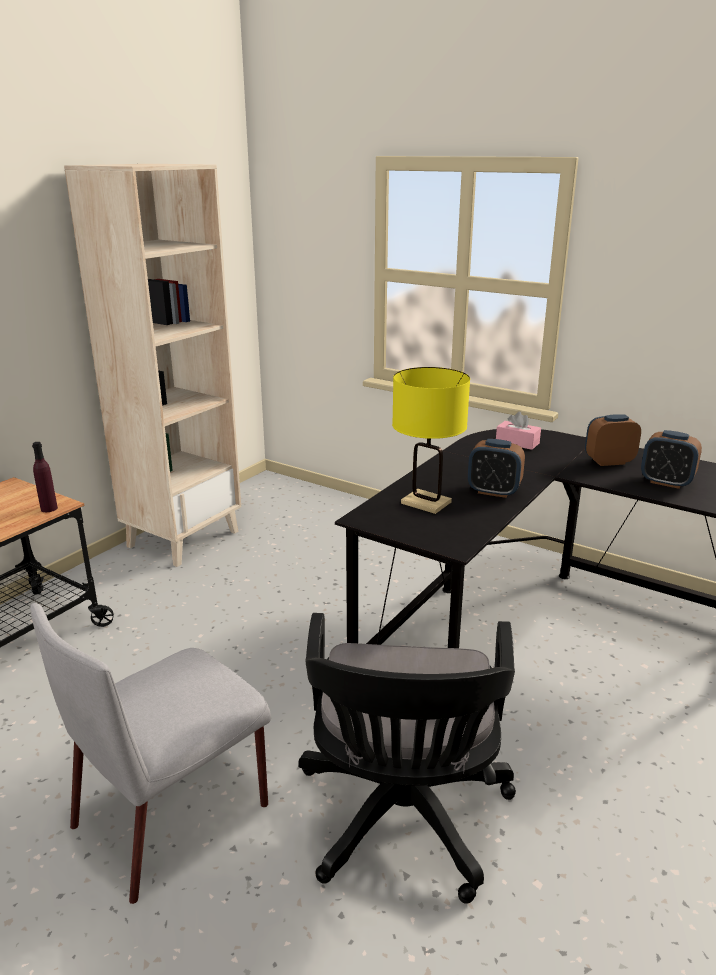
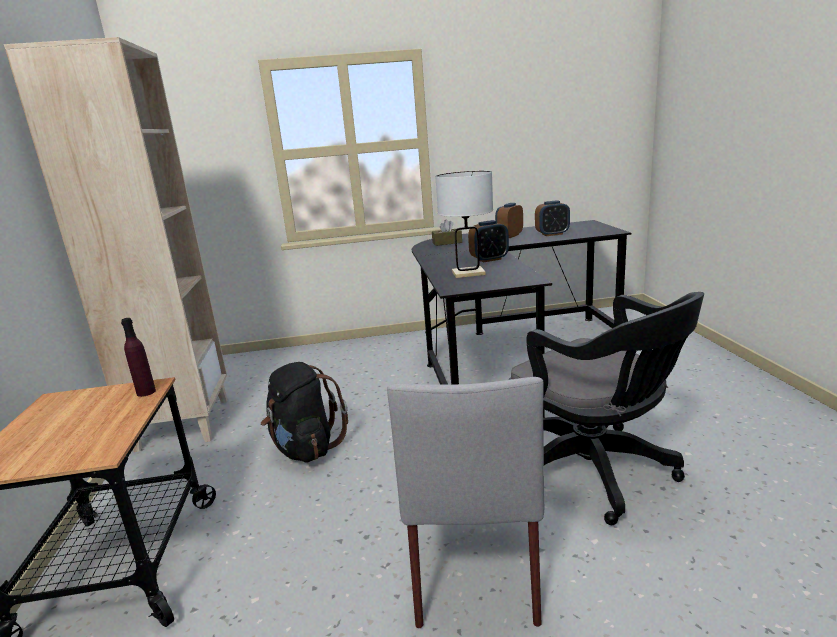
camera: 40 degrees left, 5 degrees down
(222, 617) = (305, 448): none -> black backpack
(426, 503) = (468, 273): yellow table lamp -> white table lamp
(517, 442) = (447, 243): pink tissue box -> brown tissue box

